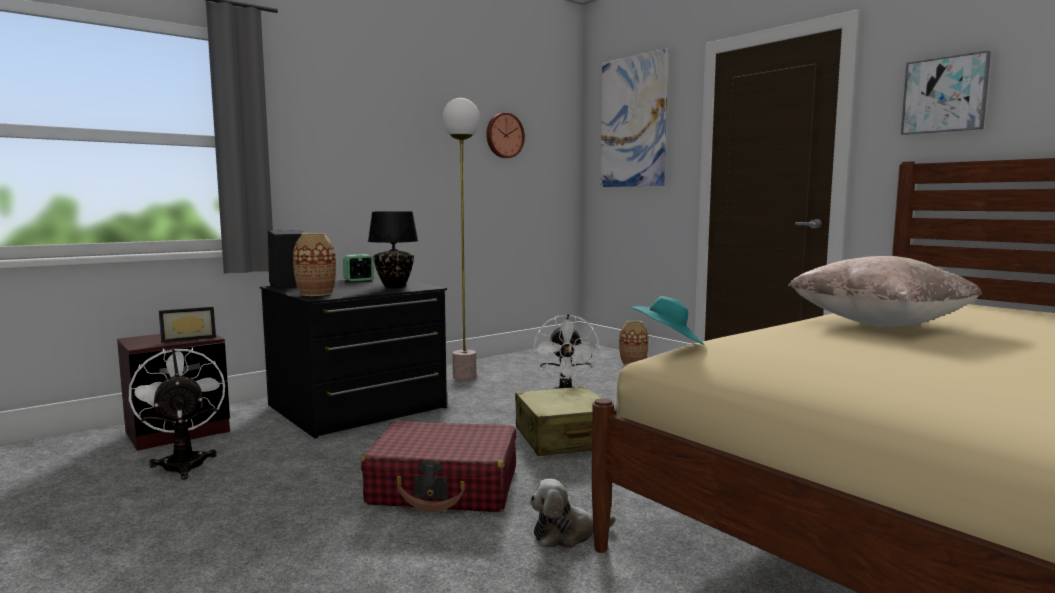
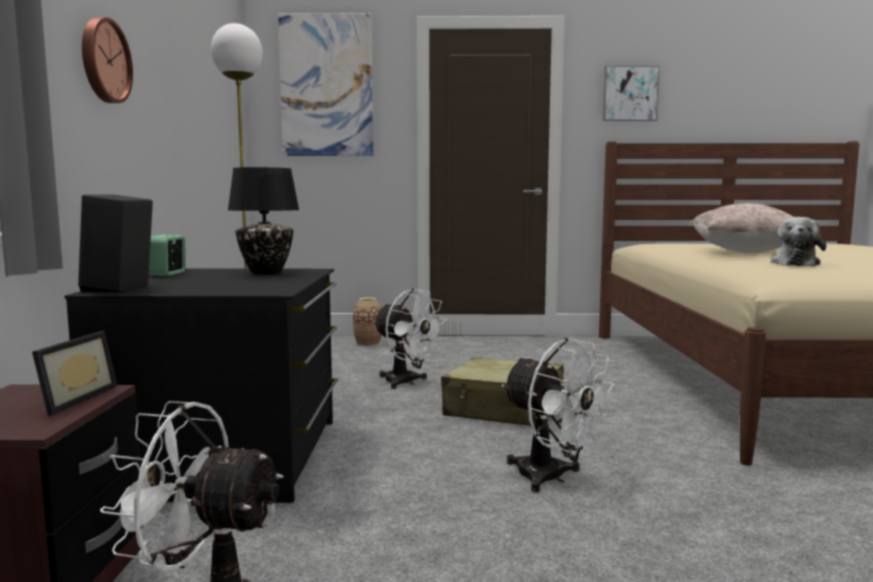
camera: 50 degrees left, 0 degrees up
(316, 294) = (239, 289): vase -> none
(445, 487) = (551, 478): red suitcase -> white fan
(504, 135) = (206, 82): wall clock -> wall clock (103, 61)
(567, 534) = (708, 465): plush toy -> plush toy (795, 263)
(667, 342) = (752, 273): turquoise hat -> none

